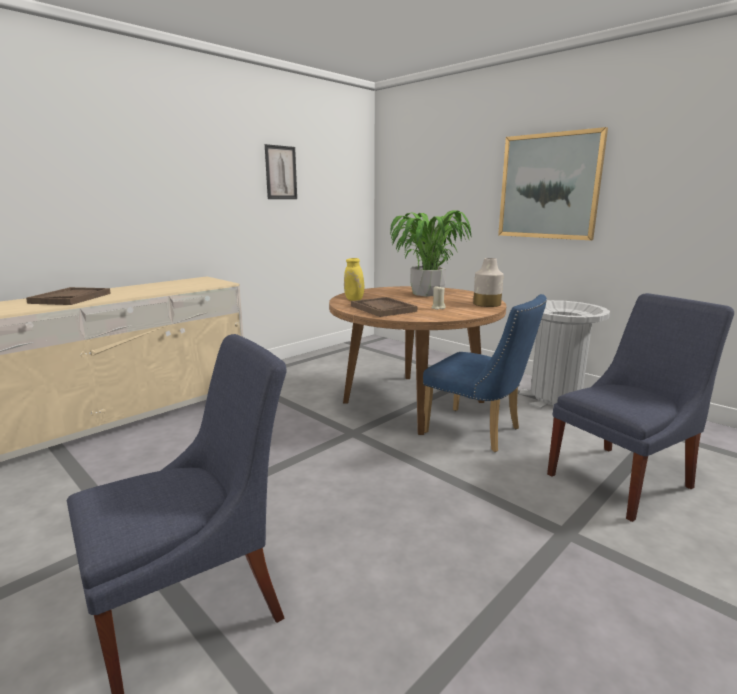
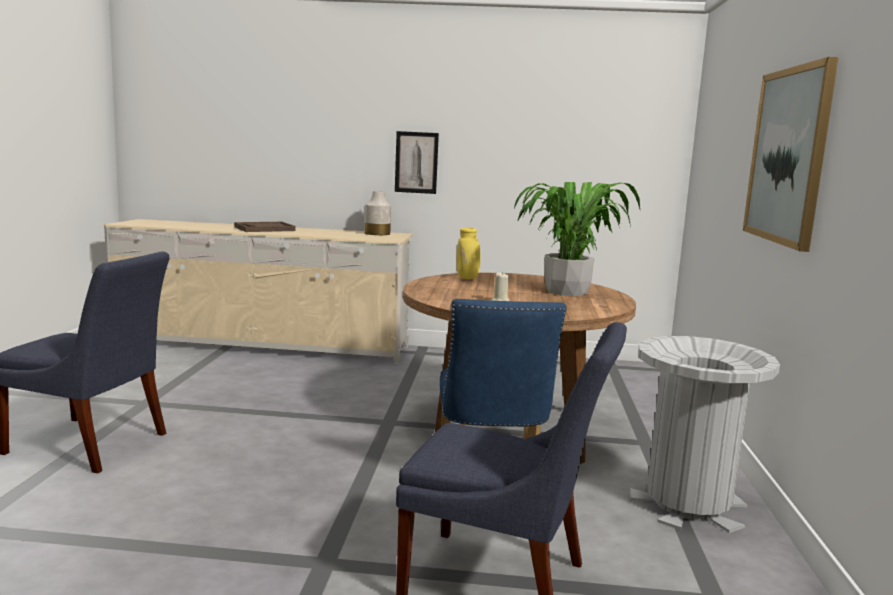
camera: 50 degrees right, 5 degrees down
(281, 172) = (526, 126): picture -> picture (416, 162)
(383, 309) = (450, 289): brown tray -> none
(487, 304) = (572, 313): beige vase -> beige vase (377, 233)

